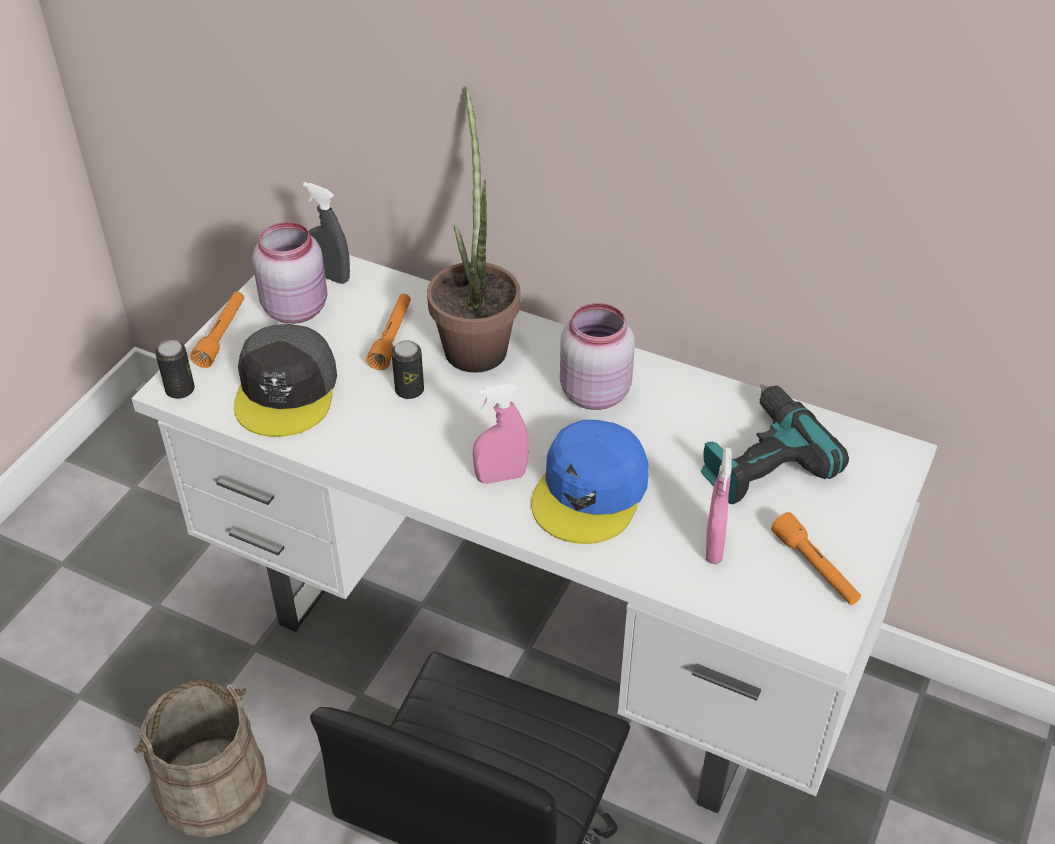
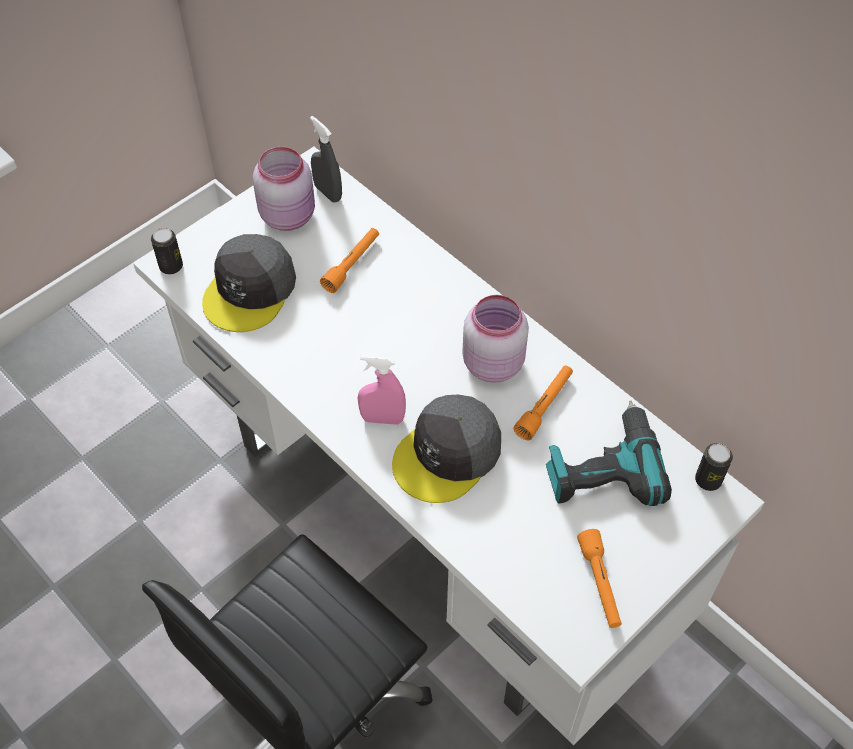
camera: 20 degrees right, 10 degrees up
(212, 786) = (149, 561): beige bucket -> none
(222, 335) = (222, 225): orange flashlight -> orange flashlight (544, 406)
(409, 390) = (345, 318): can -> can (708, 480)
(475, 341) = (417, 286): potted plant -> none
(591, 491) = (448, 454): blue cap -> grey cap
(713, 547) = (524, 536): pink spray bottle -> none

